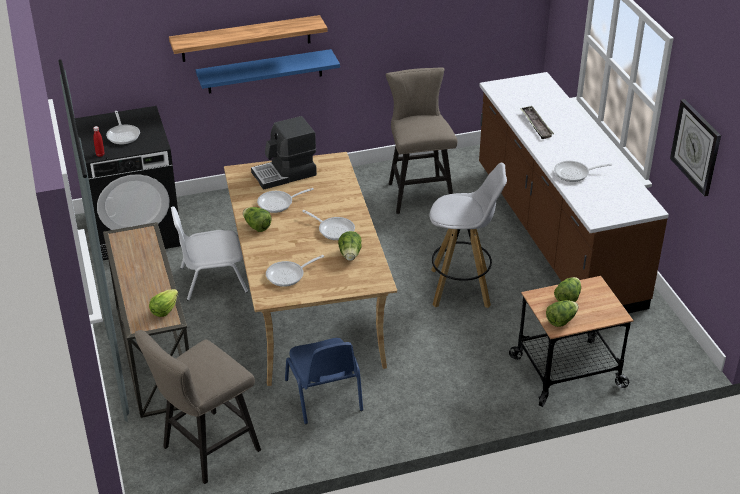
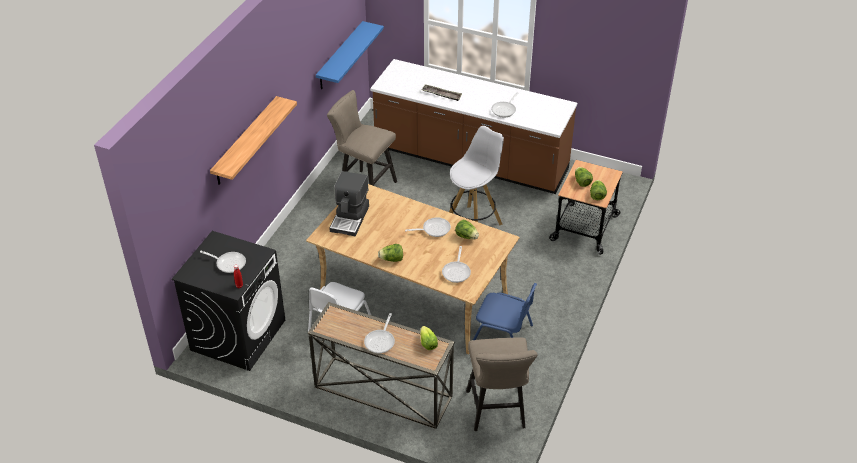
camera: 50 degrees left, 5 degrees up
(265, 71) = (256, 159): blue shelf -> blue shelf (340, 56)
(278, 203) = (378, 237): frying pan -> frying pan (381, 341)
(696, 147) = (582, 53): wall clock -> none

